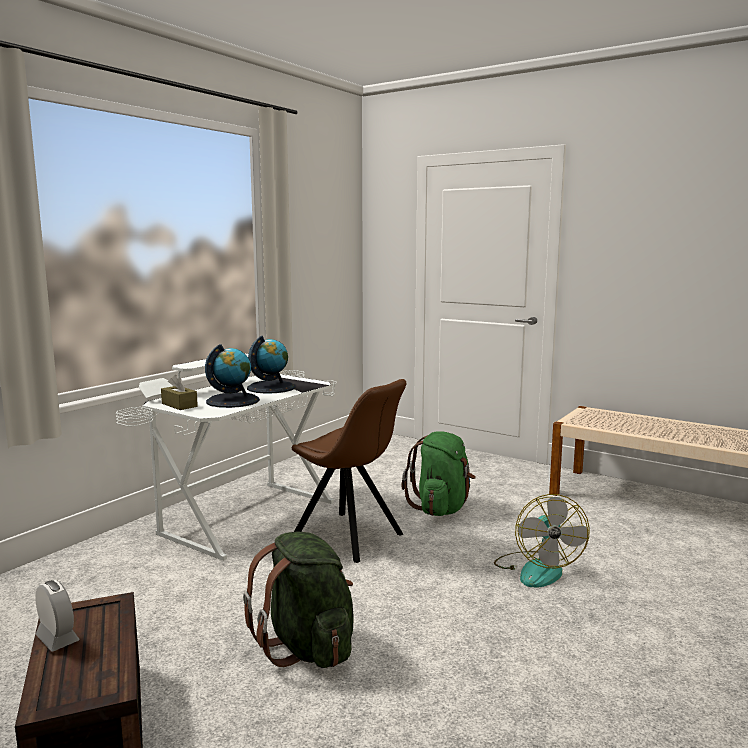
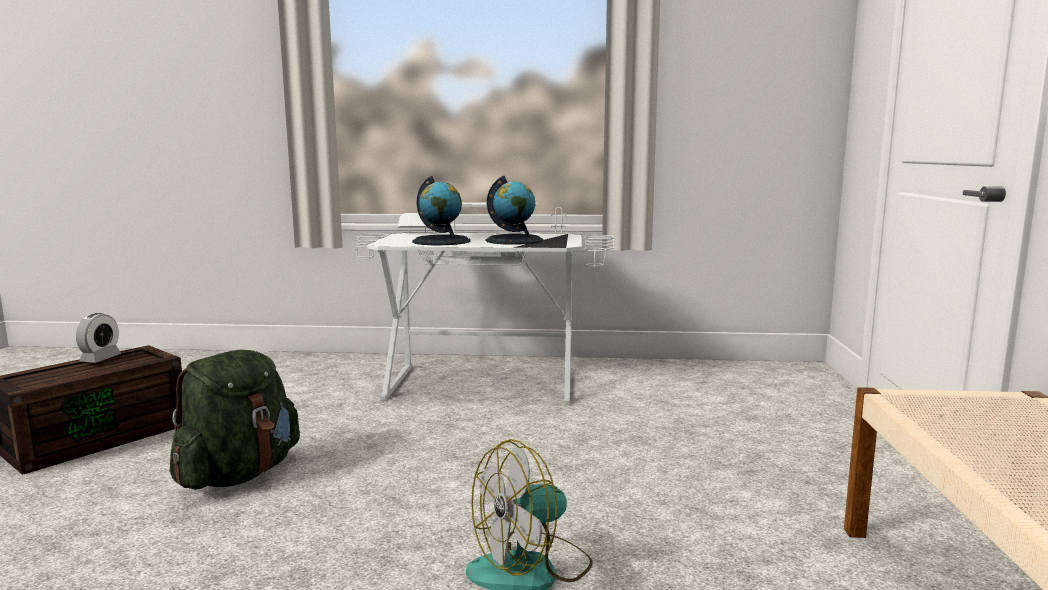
camera: 60 degrees right, 0 degrees up
(179, 405) = (404, 237): brown tissue box -> none
(348, 537) = (490, 433): brown chair -> none
(441, 508) = (644, 461): green backpack -> none

